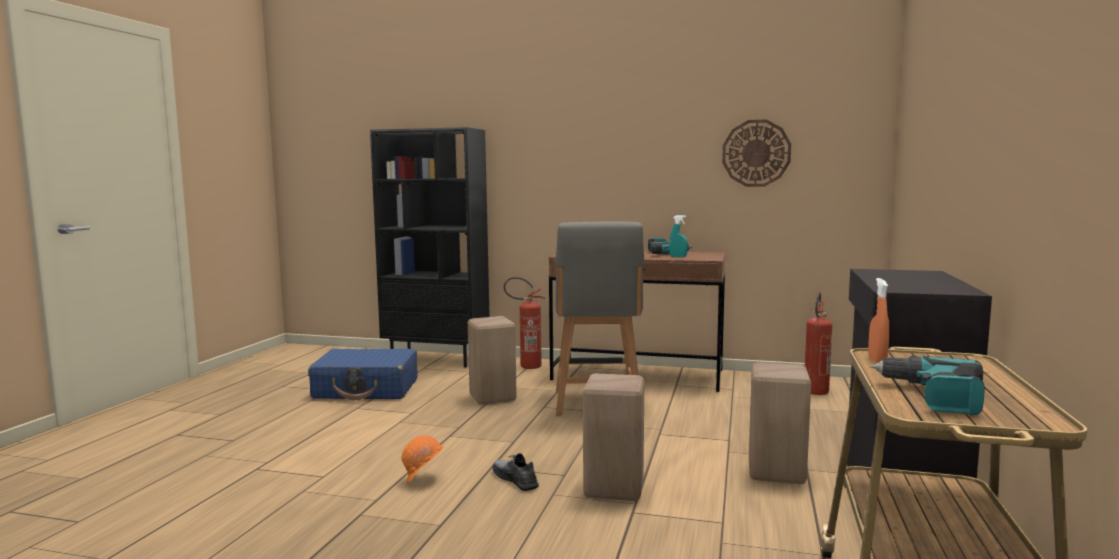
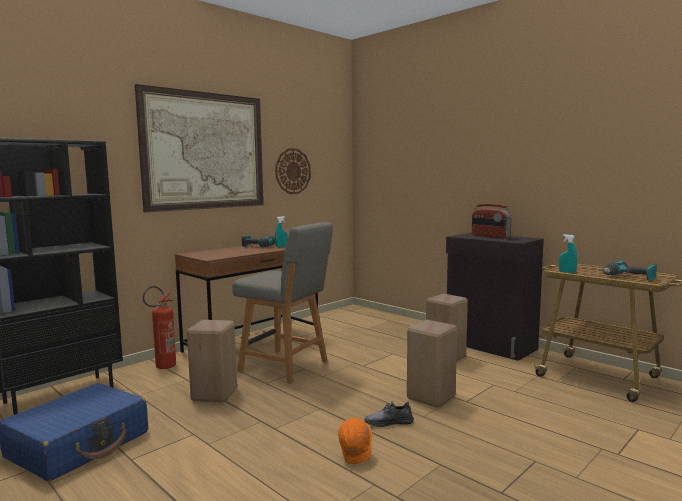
camera: 60 degrees left, 0 degrees up
(615, 130) = (205, 151): none -> picture
(815, 393) = (353, 319): fire extinguisher -> none
(877, 361) = (567, 272): orange spray bottle -> turquoise spray bottle
(916, 278) = (490, 236): none -> radio

